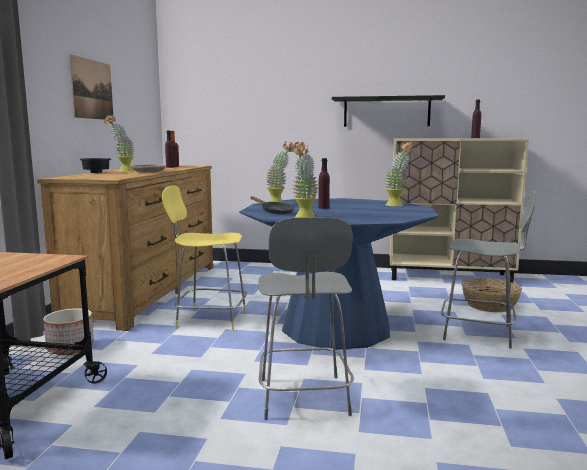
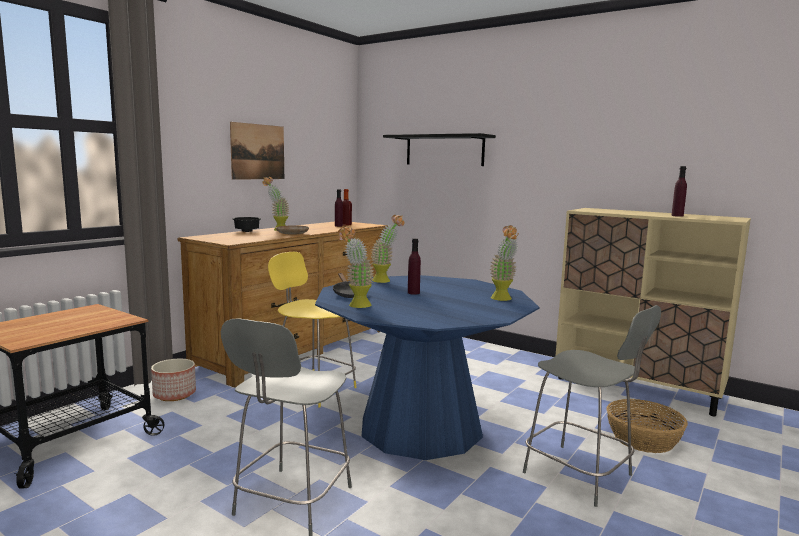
camera: 25 degrees right, 0 degrees up
(386, 112) = (580, 175): black shelf -> black shelf (444, 150)

